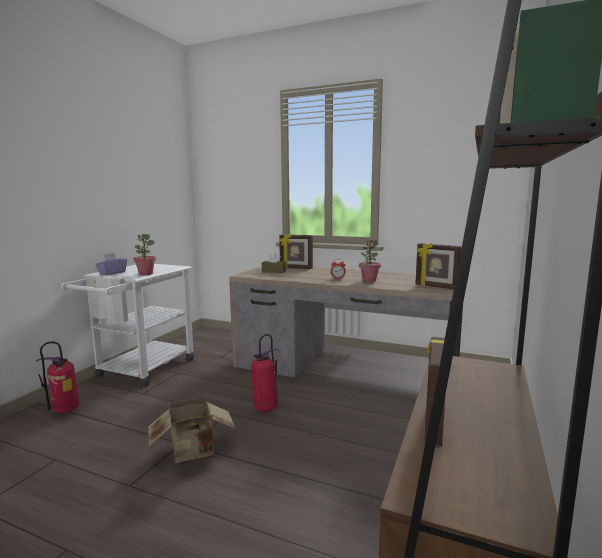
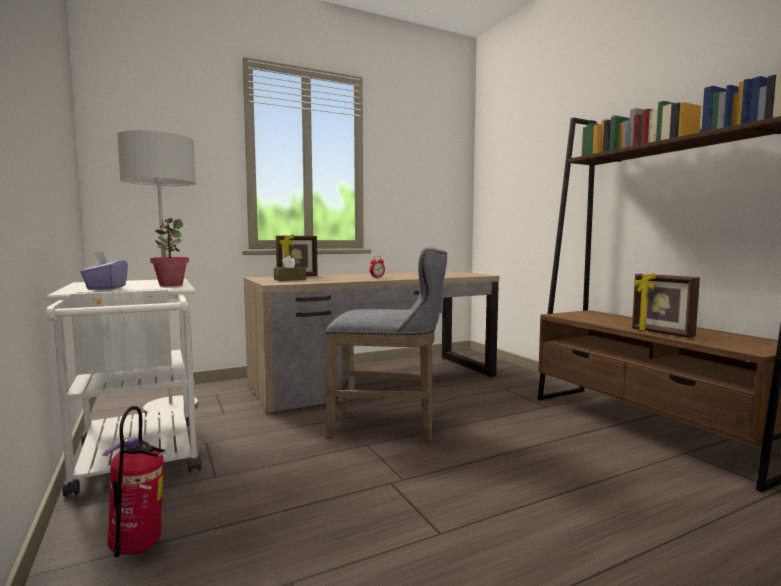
camera: 50 degrees left, 5 degrees down
(194, 452) = (421, 480): cardboard box -> none
(210, 344) = (171, 407): none -> grey floor lamp
(265, 408) = (389, 427): fire extinguisher -> grey stool
(369, 280) = (406, 276): potted plant -> none
(436, 287) = (465, 274): picture frame -> none

